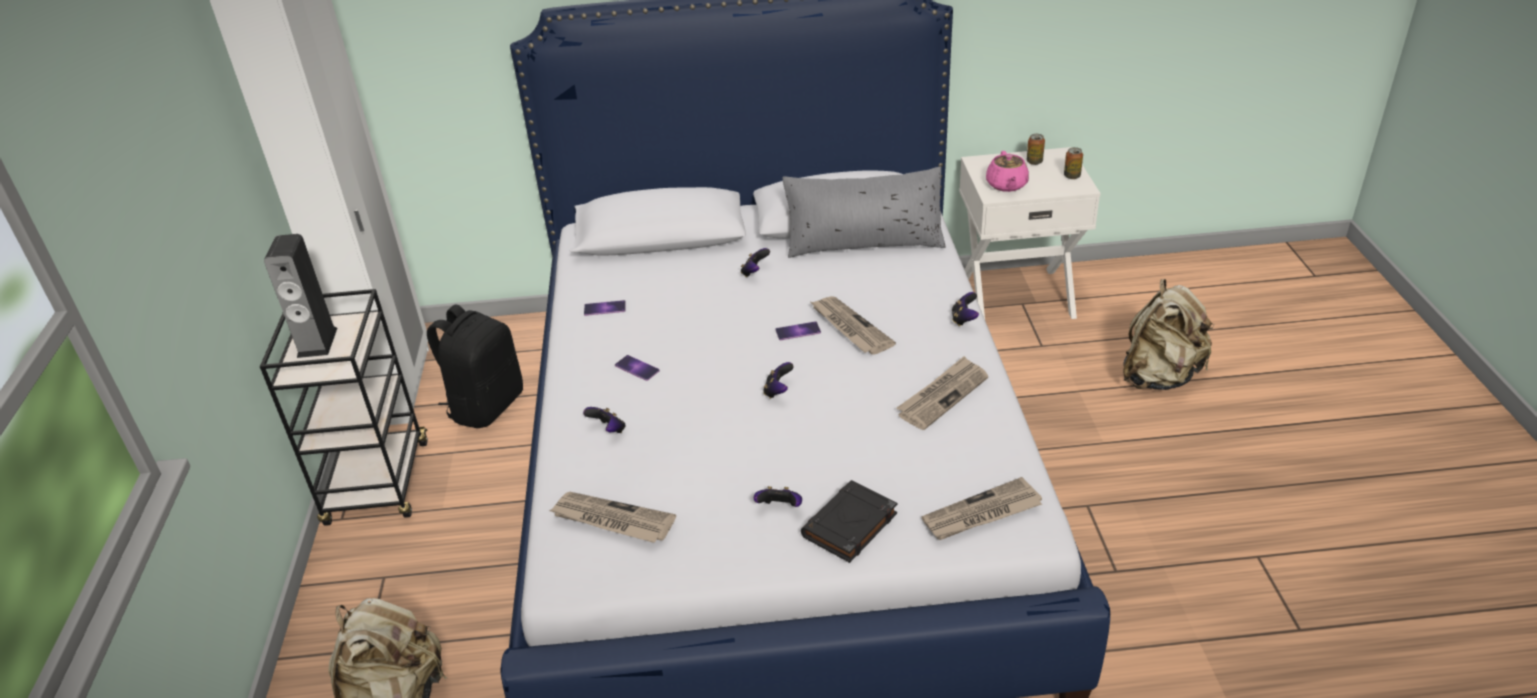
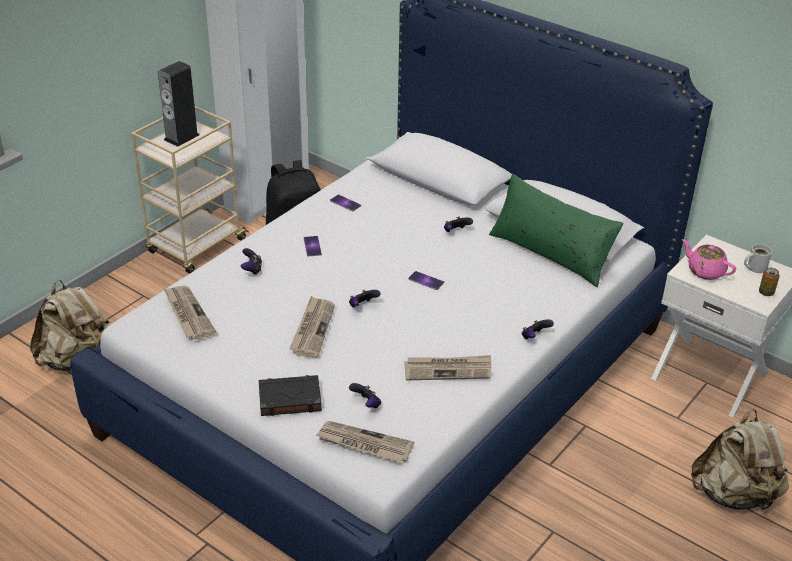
camera: 40 degrees right, 0 degrees up
(378, 485) = (196, 247): black cart -> beige cart
(780, 508) = (271, 366): game controller -> game controller (366, 404)
(850, 327) = (458, 297): newspaper -> newspaper (312, 329)
(864, 242) = (550, 253): grey pillow -> green pillow
(1006, 185) = (705, 271): pink teapot -> pink teapot turned 90 degrees clockwise
(1034, 162) = (754, 267): can -> white mug

